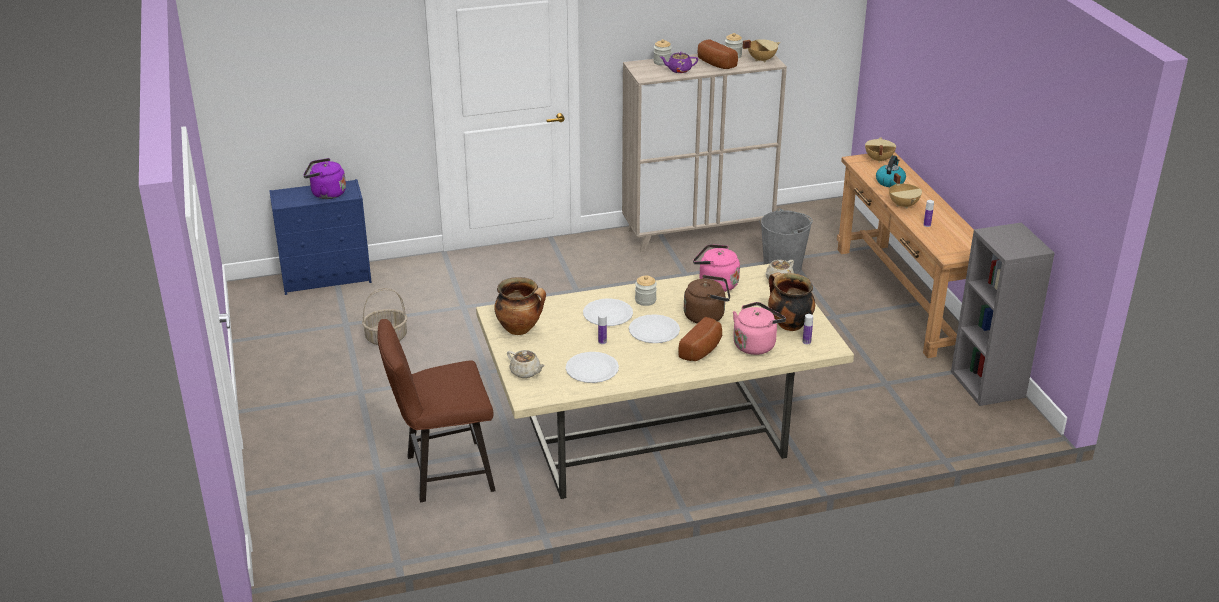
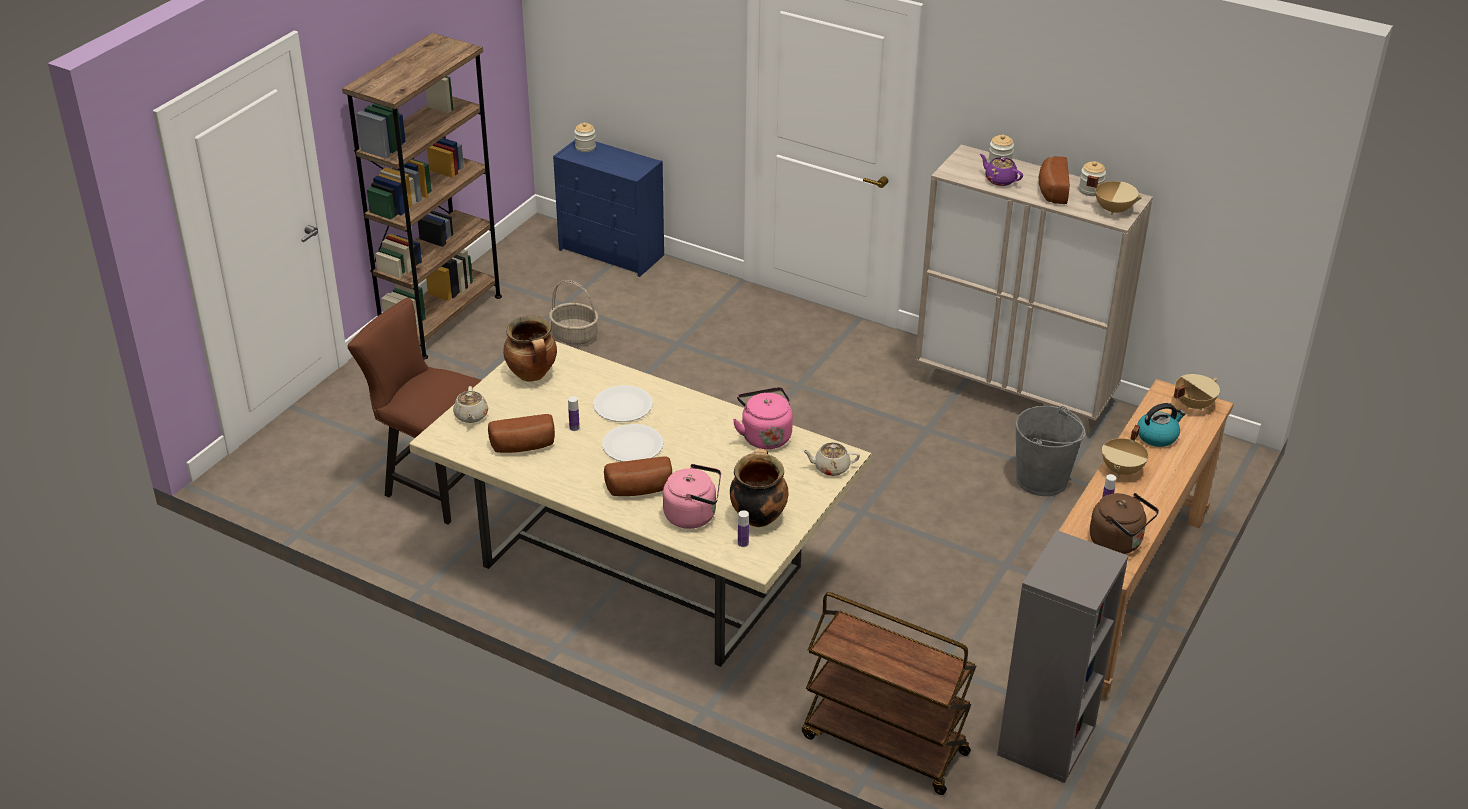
camera: 45 degrees right, 5 degrees up
(269, 378) = (441, 319): none -> brown bookcase
(326, 193) = (616, 162): purple kettle -> none
(592, 369) = (523, 447): white plate -> bread
(645, 300) = (676, 412): jar -> jar (585, 147)
(707, 316) = (701, 461): brown kettle -> brown kettle (1119, 542)
(926, 438) = (883, 745): none -> brown cart

